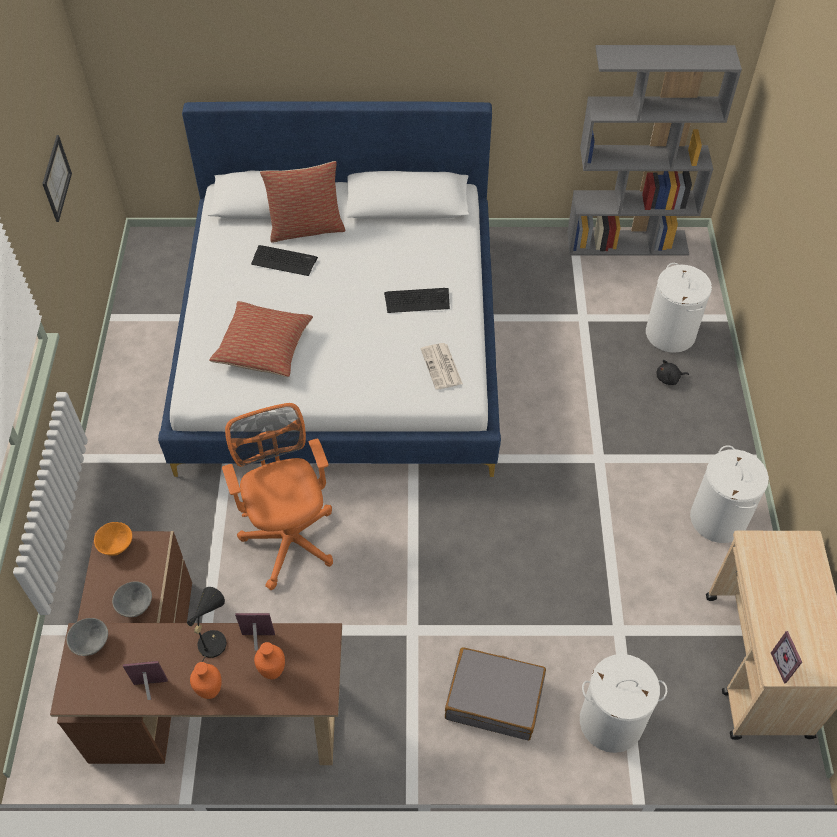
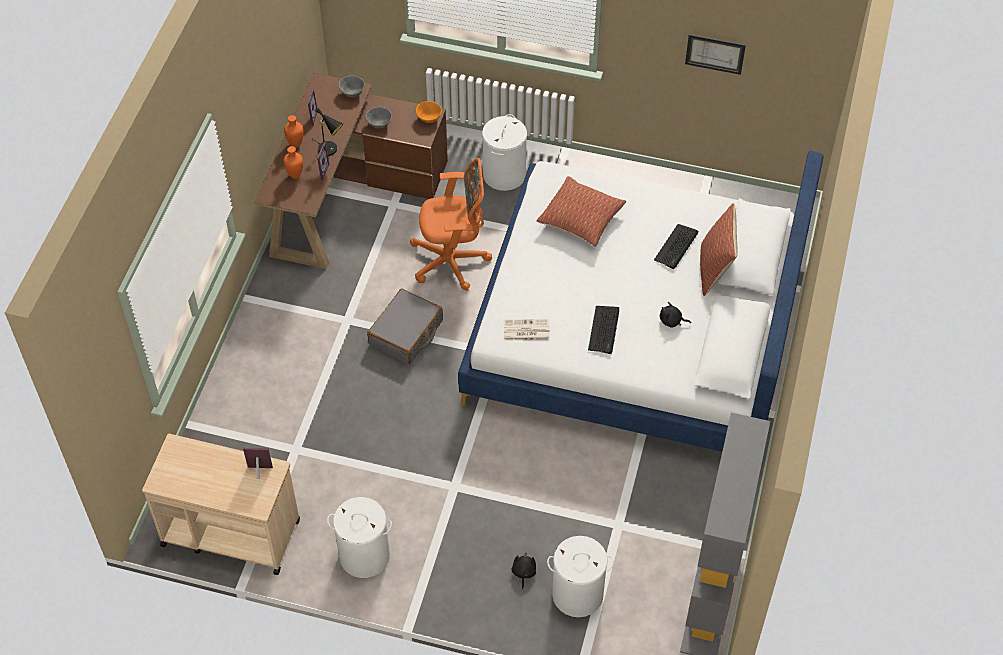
camera: 105 degrees right, 0 degrees up
(386, 250) = (672, 321): none -> black plush toy
(494, 698) = (276, 356): grey suitcase -> grey suitcase (406, 333)
(610, 722) = (229, 421): white laundry basket -> white laundry basket (504, 174)
(786, 666) = (175, 452): picture frame -> picture frame (259, 472)

